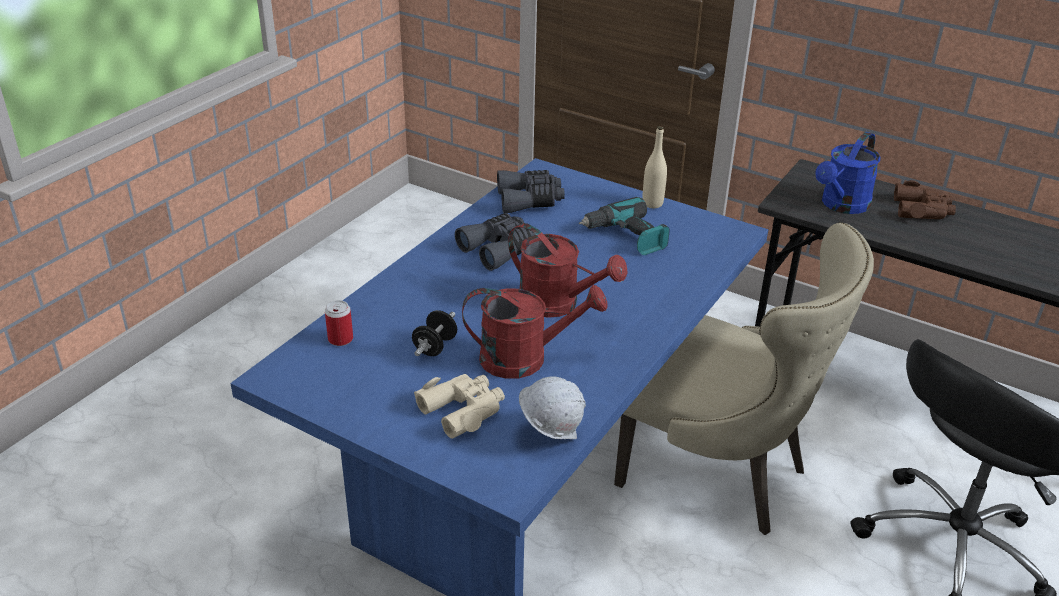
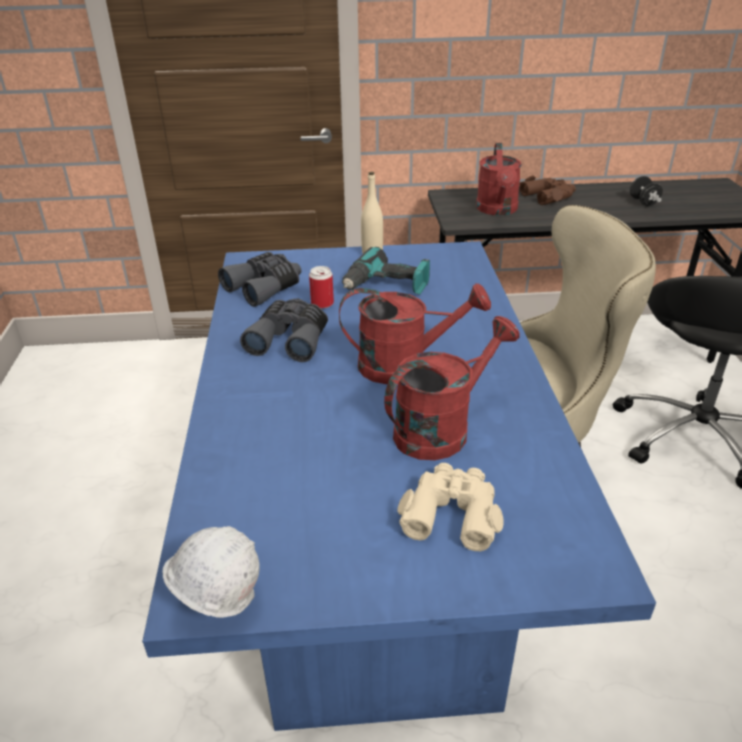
camera: 35 degrees left, 0 degrees up
(340, 339) = (229, 506): can -> can (322, 303)
(435, 346) = (342, 461): black dumbbell -> black dumbbell (643, 202)
(550, 435) = (559, 491): white hard hat -> white hard hat (219, 606)
(841, 206) = (497, 210): blue watering can -> red watering can

